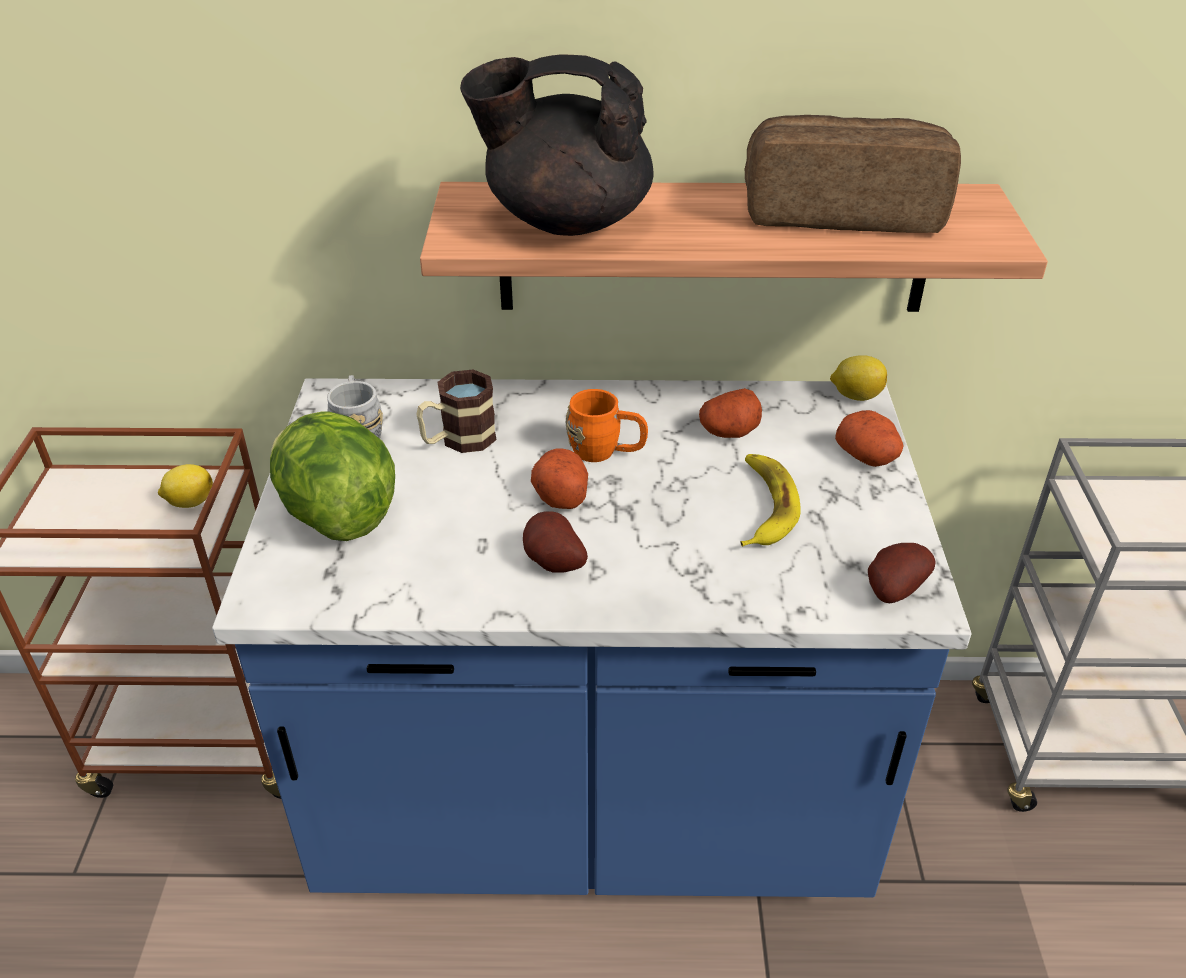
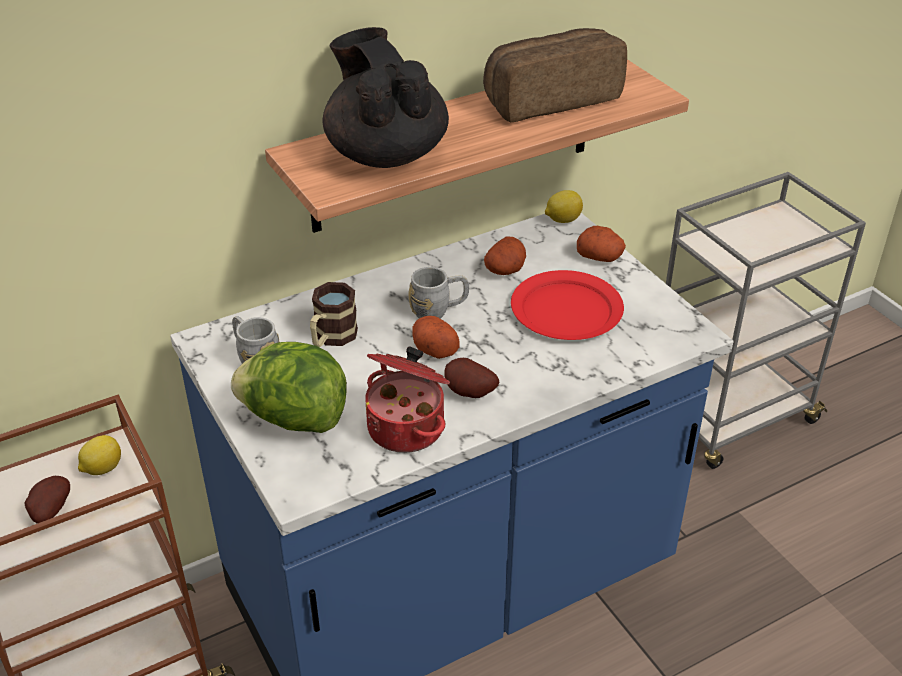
camera: 30 degrees left, 0 degrees up
(446, 574) = (408, 427): none -> cooking pot
(565, 221) = (386, 154): black teapot -> black teapot turned 90 degrees clockwise
(606, 452) = (439, 310): orange mug -> grey mug
(763, 506) = (565, 310): banana -> red plate
(892, 589) = (675, 332): potato -> potato (49, 511)

